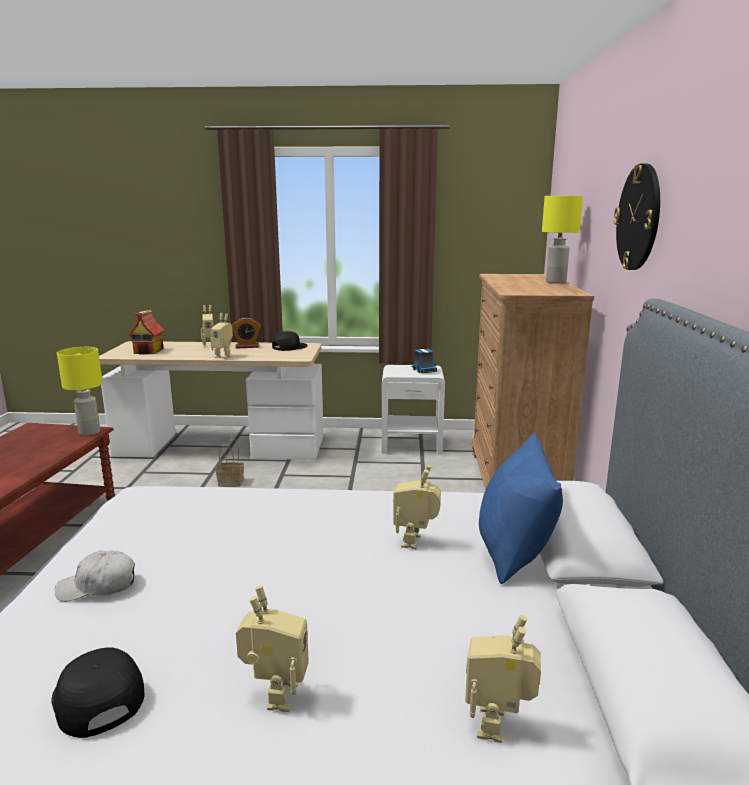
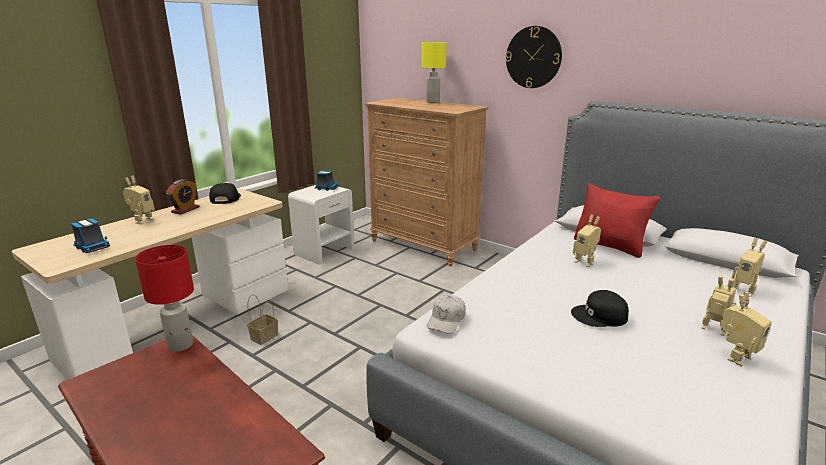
camera: 55 degrees left, 5 degrees up
(90, 432) = (181, 344): yellow table lamp -> red table lamp
(96, 697) = (701, 383): black cap -> black cap (599, 316)
(98, 586) = (573, 366): white cap -> white cap (446, 320)
(149, 351) = (92, 247): toy house -> toy truck
(224, 356) = (197, 223): toy robot -> toy robot (734, 357)
(514, 550) = (609, 245): blue pillow -> red pillow

